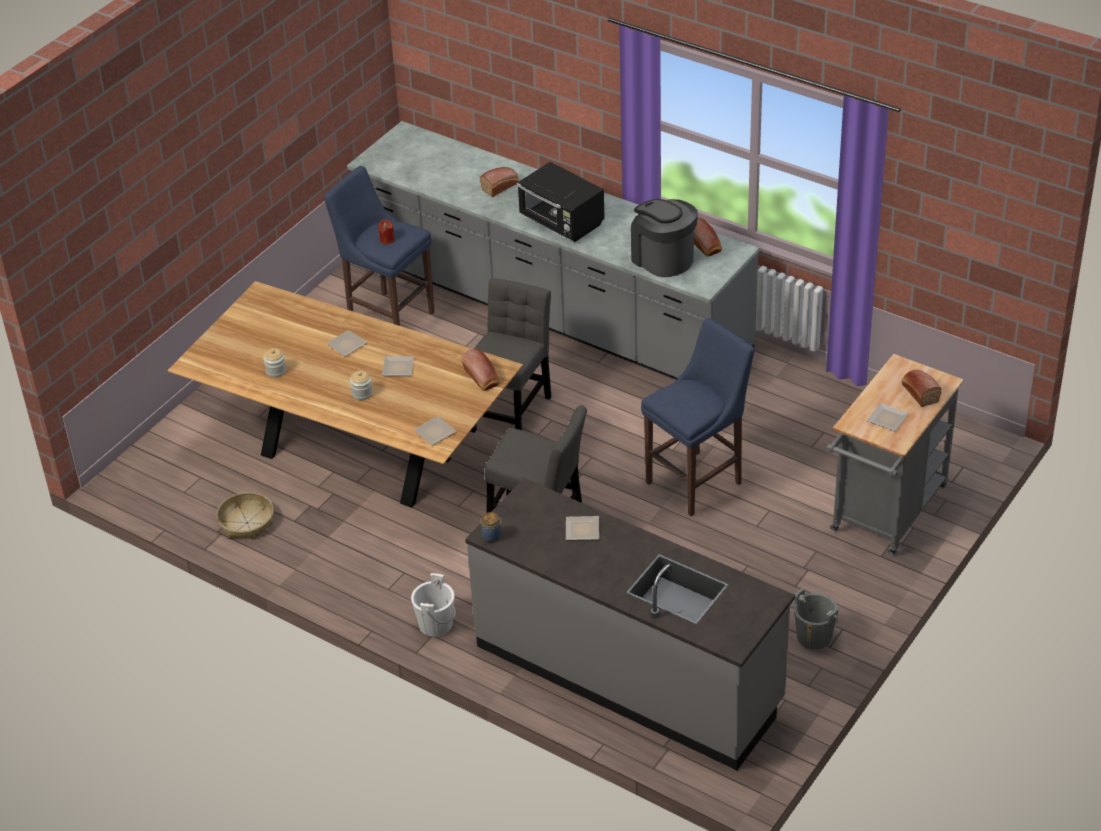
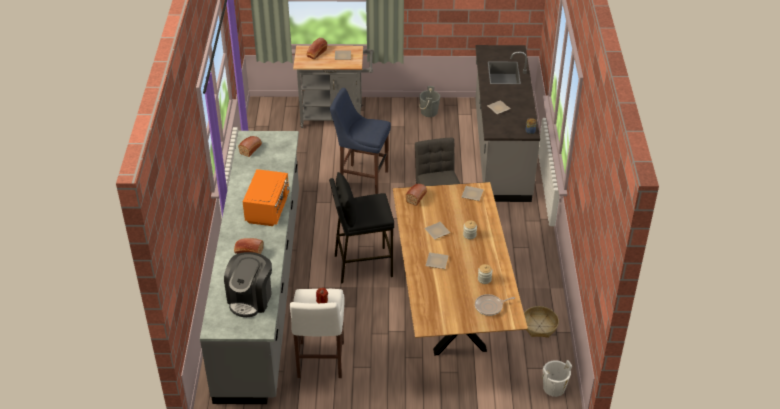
camera: 125 degrees left, 0 degrees up
(230, 355) = (490, 306): none -> frying pan
(388, 316) = (320, 362): blue stool -> white stool
(435, 624) = (533, 221): white bucket -> white bucket (554, 388)
(512, 410) = (363, 265): grey chair -> black stool
(562, 222) = (268, 209): black microwave -> orange microwave
(662, 258) = (274, 159): coffee machine -> coffee machine (250, 299)

